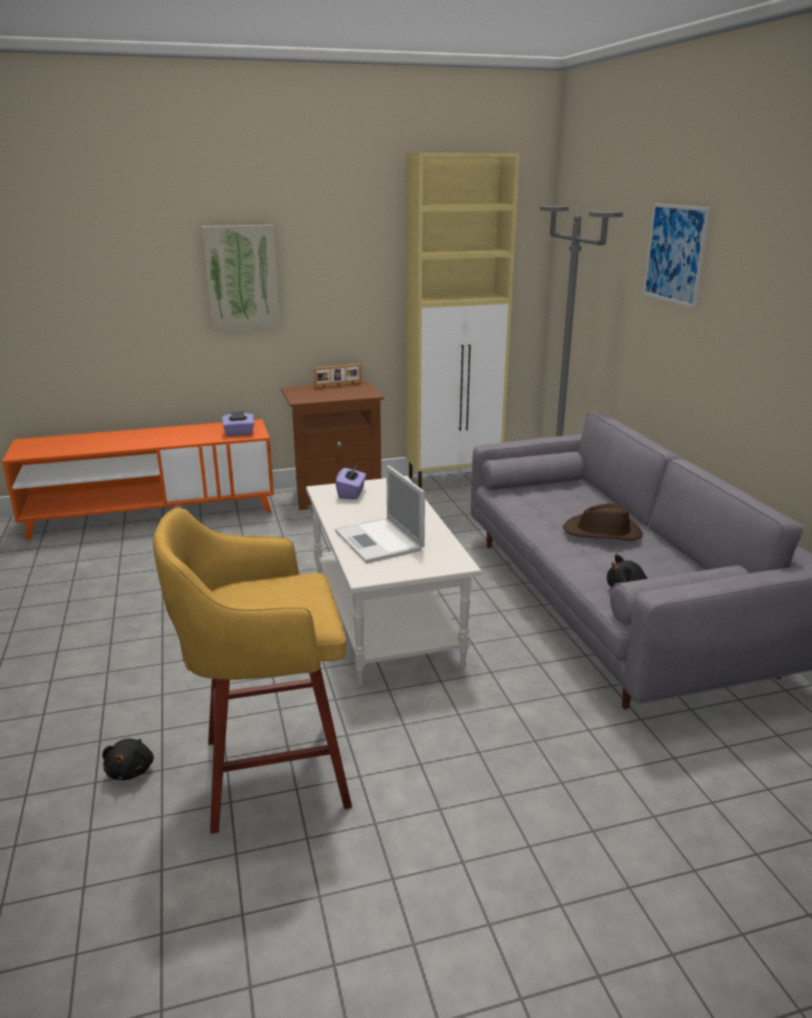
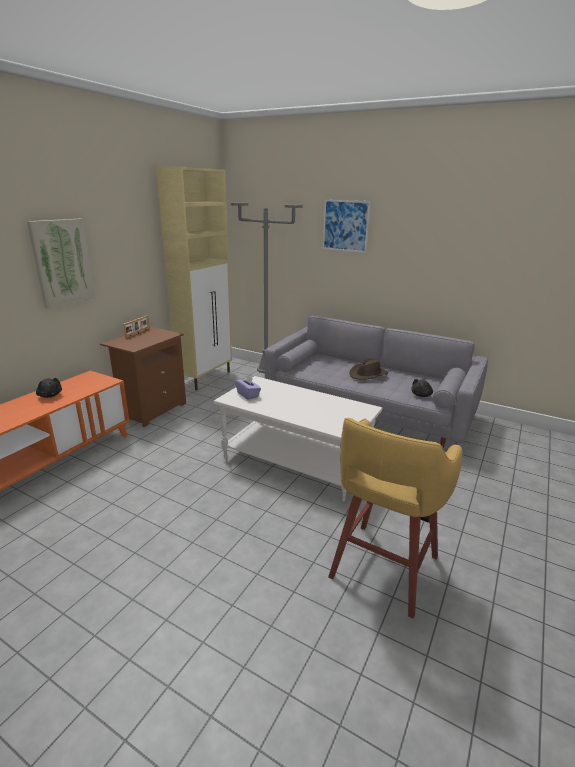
camera: 45 degrees left, 0 degrees up
(131, 770) = (320, 625): black plush toy -> black plush toy (50, 395)
(239, 433) = (94, 384): purple tissue box -> none
(380, 541) = (316, 413): laptop -> none

